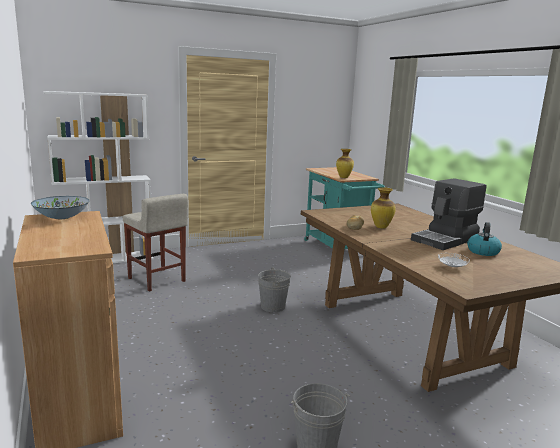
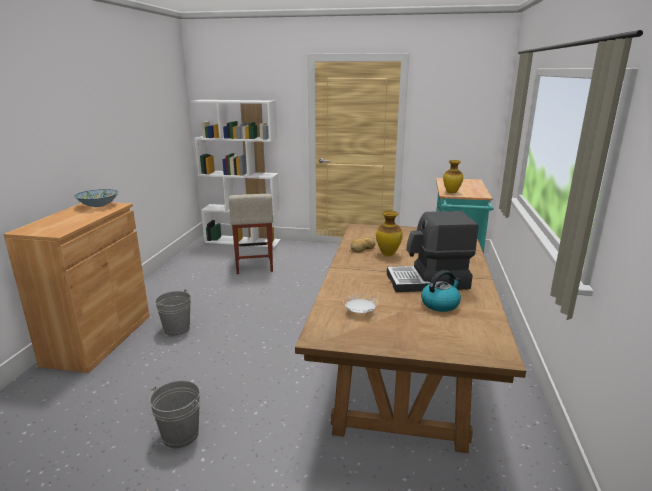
camera: 35 degrees right, 5 degrees up
(273, 306) = (309, 311): grey bucket -> grey bucket (176, 329)

